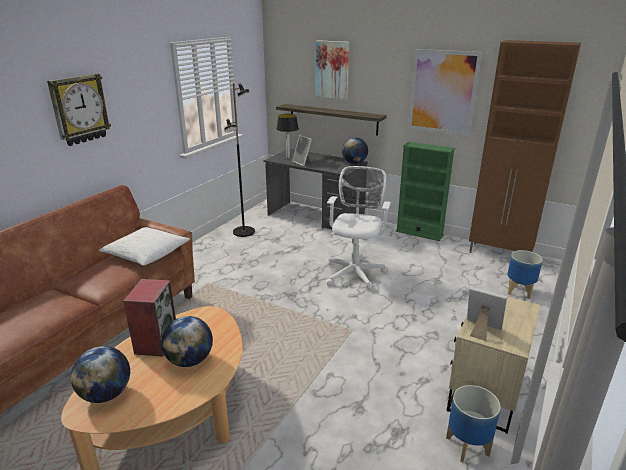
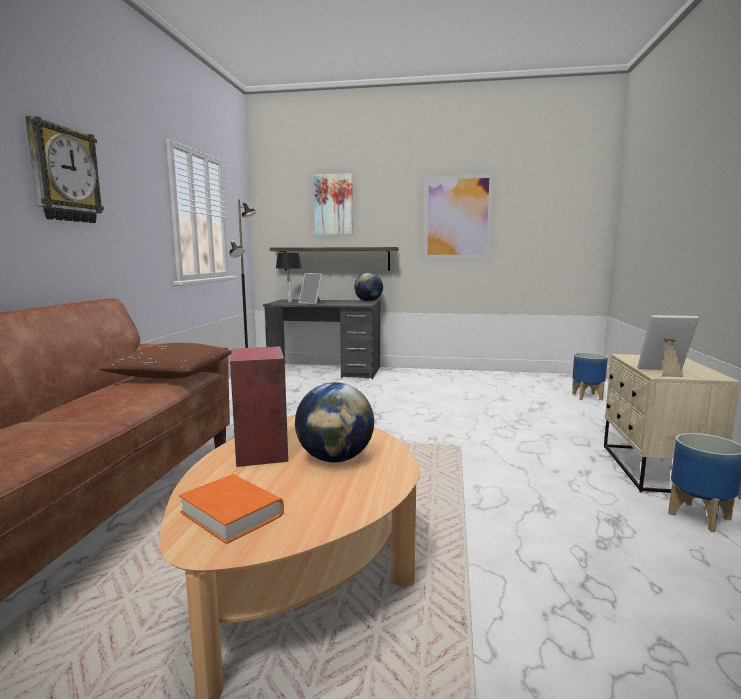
camera: 20 degrees left, 15 degrees down
(106, 394) = (231, 514): globe -> orange book
(147, 254) = (172, 375): white pillow -> brown pillow
(355, 272) = (412, 403): white office chair -> none
(419, 233) = (447, 371): green bookcase -> none
(500, 254) = (539, 376): brown cabinet -> none

